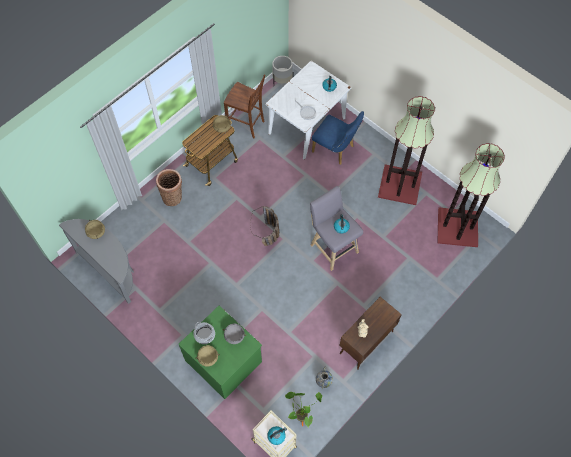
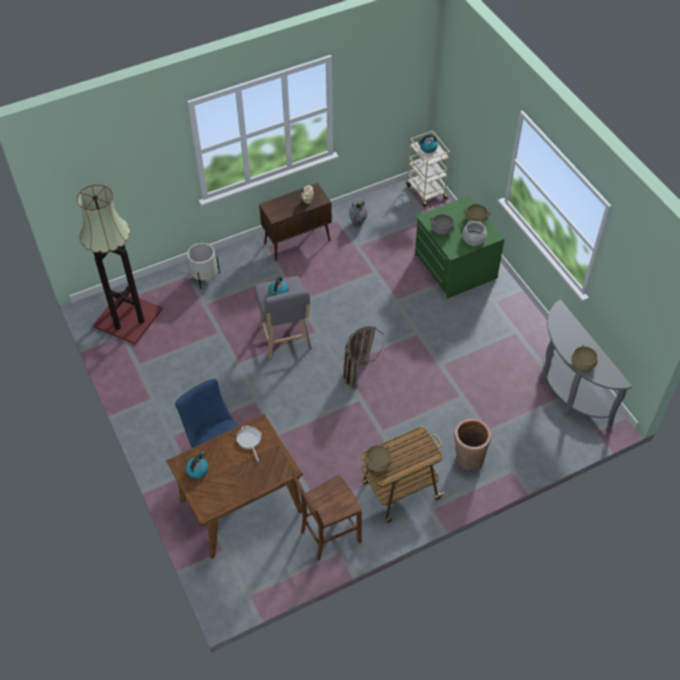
camera: 160 degrees left, 10 degrees down
(246, 124) = (328, 536): brown chair -> brown chair turned 75 degrees counterclockwise
(282, 80) = (242, 596): white planter -> white planter (204, 277)
(301, 416) = (392, 204): potted plant -> none
(307, 125) = (240, 506): white dining table -> brown dining table
(400, 184) = (161, 385): floor lamp -> none

